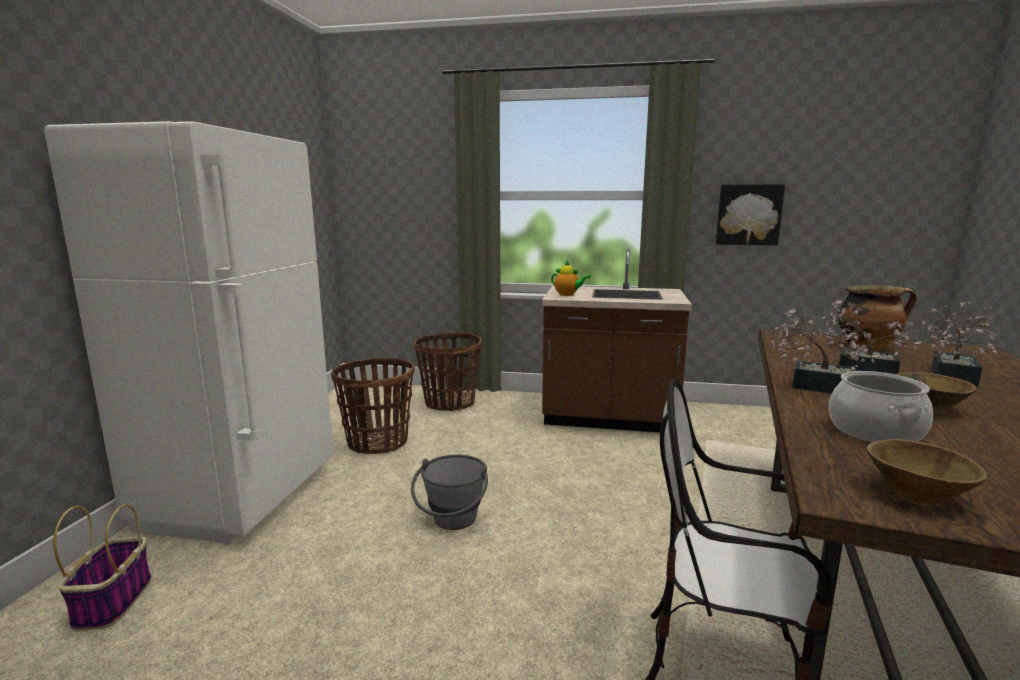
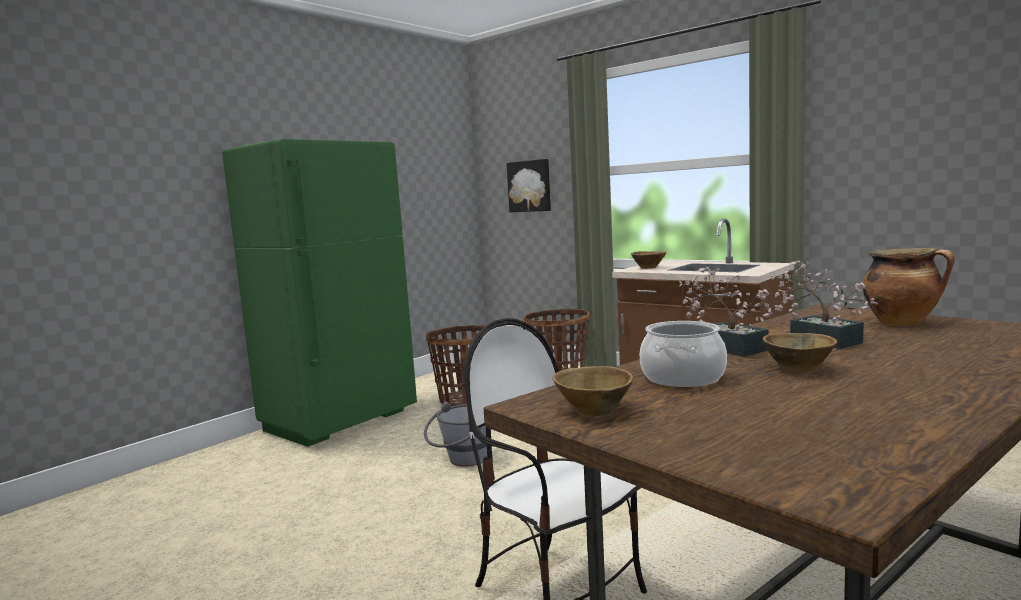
camera: 30 degrees right, 5 degrees down
(113, 601) = (226, 464): basket -> none
(242, 497) = (340, 422): white fridge -> green fridge
(568, 294) = (648, 268): teapot -> brown bowl
(748, 215) = (885, 172): picture -> picture (530, 186)
(953, 375) = (932, 350): potted plant -> none

